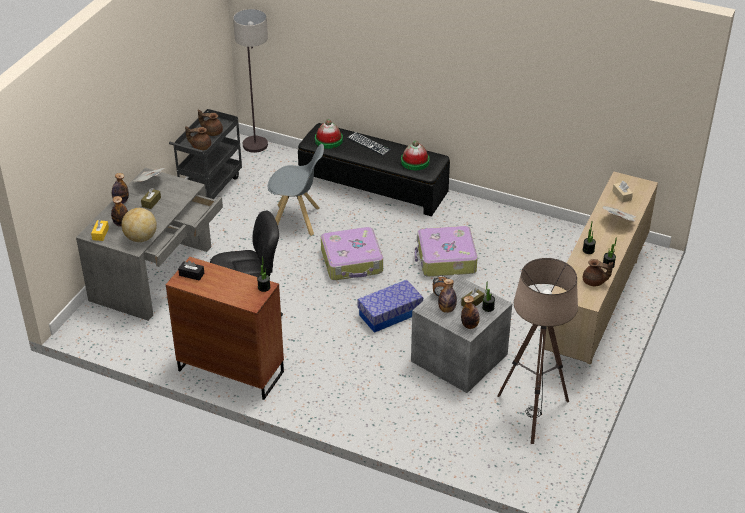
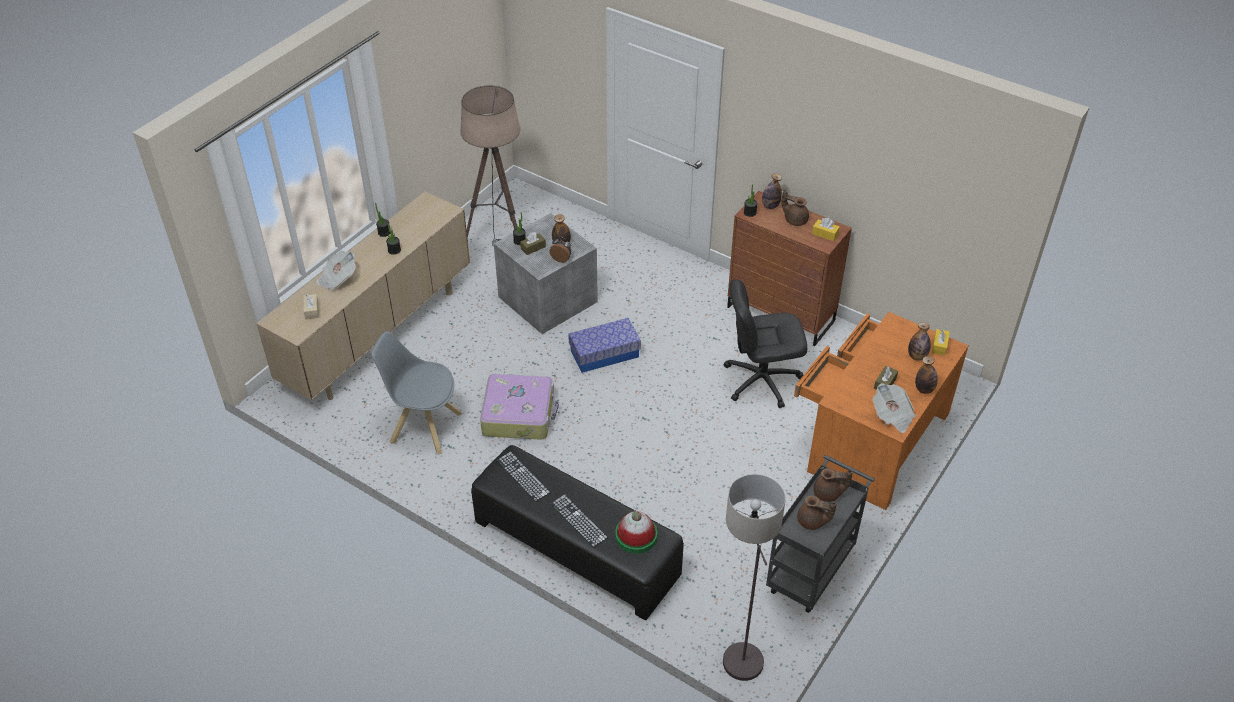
camera: 170 degrees left, 5 degrees up
(141, 238) = (890, 334): globe -> none
(158, 274) = (870, 439): grey desk -> orange desk
(191, 274) = (825, 234): black tissue box -> yellow tissue box
(297, 220) = (692, 499): grey chair -> grey chair (424, 426)
(352, 261) = (632, 425): suitcase -> none
(415, 161) = (523, 476): hat -> keyboard
(469, 325) = (545, 227): bottle -> bottle (770, 206)
(594, 282) = (409, 218): brown teapot -> brown teapot (795, 220)

